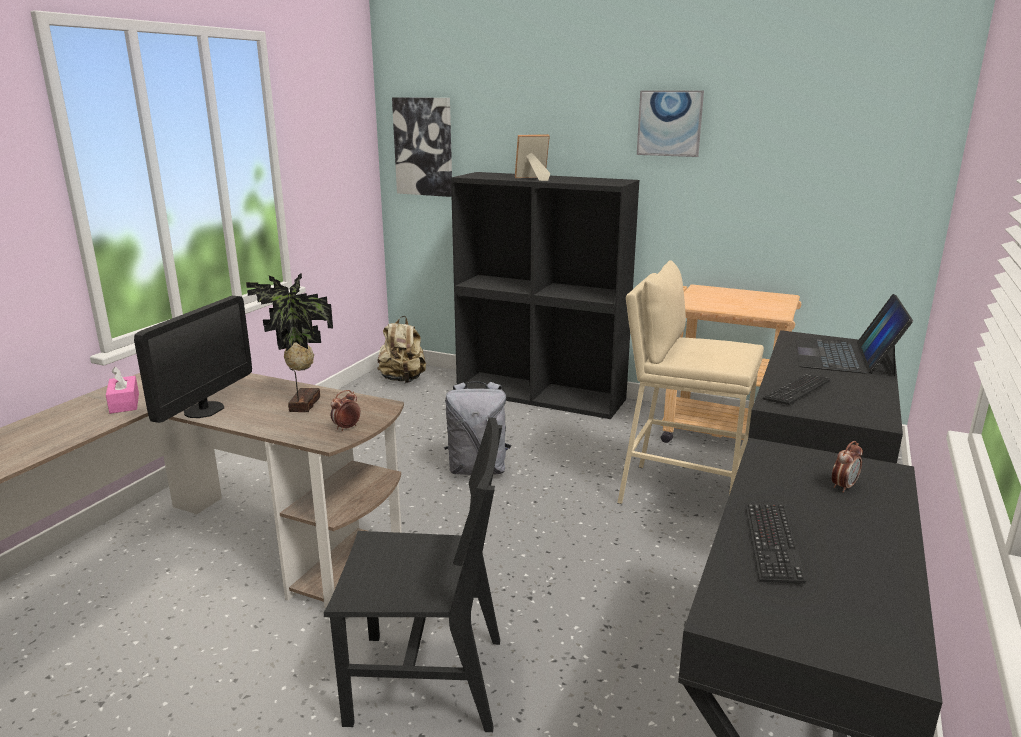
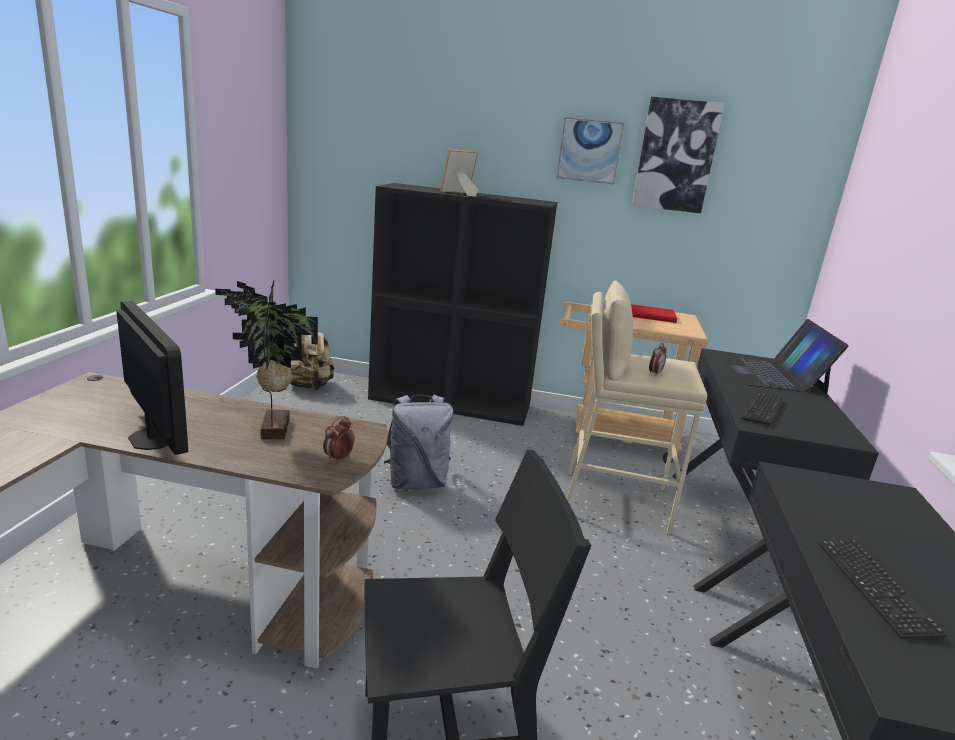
camera: 15 degrees left, 0 degrees up
(124, 403) = (41, 431): pink tissue box -> none
(204, 410) = (152, 438): monitor -> monitor turned 45 degrees counterclockwise
(424, 147) = (338, 153): picture -> picture (675, 156)
(741, 296) = (650, 315): none -> red book
(843, 487) = (880, 514): alarm clock -> alarm clock (655, 373)

